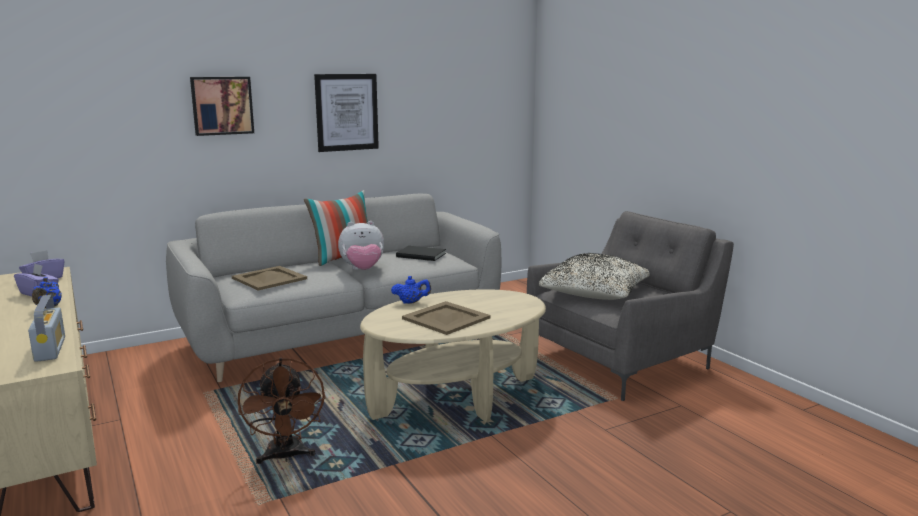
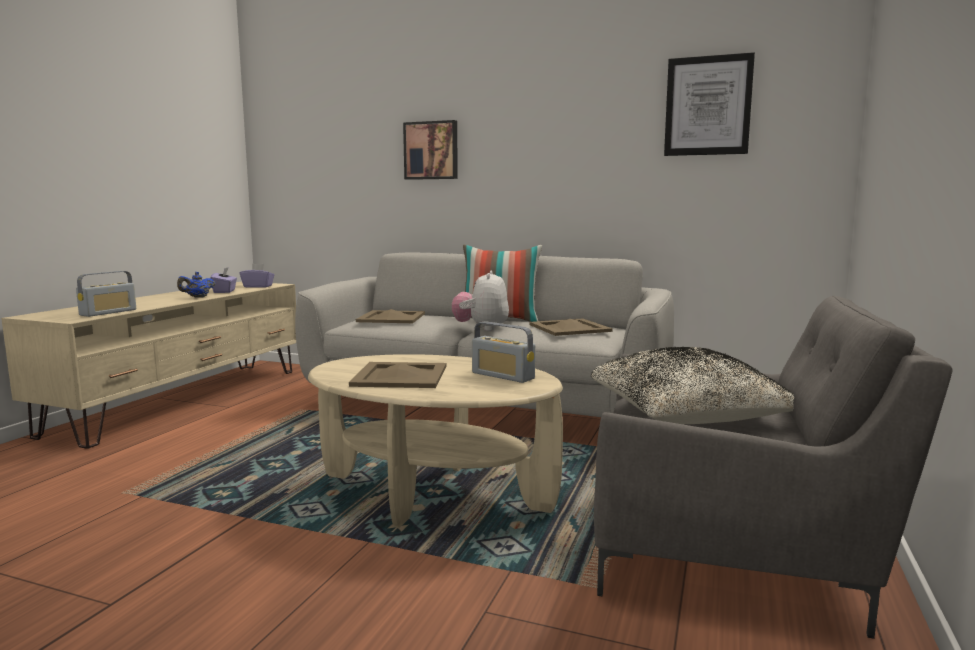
camera: 50 degrees right, 5 degrees down
(285, 457) = (218, 472): brown fan -> none
(346, 112) = (558, 158): picture -> picture (708, 106)
(362, 270) = (481, 328): plush toy -> plush toy turned 60 degrees clockwise
(411, 302) = (424, 358): blue teapot -> none
(421, 255) = (570, 328): black book -> beige tray
(493, 299) = (503, 376): none -> radio

